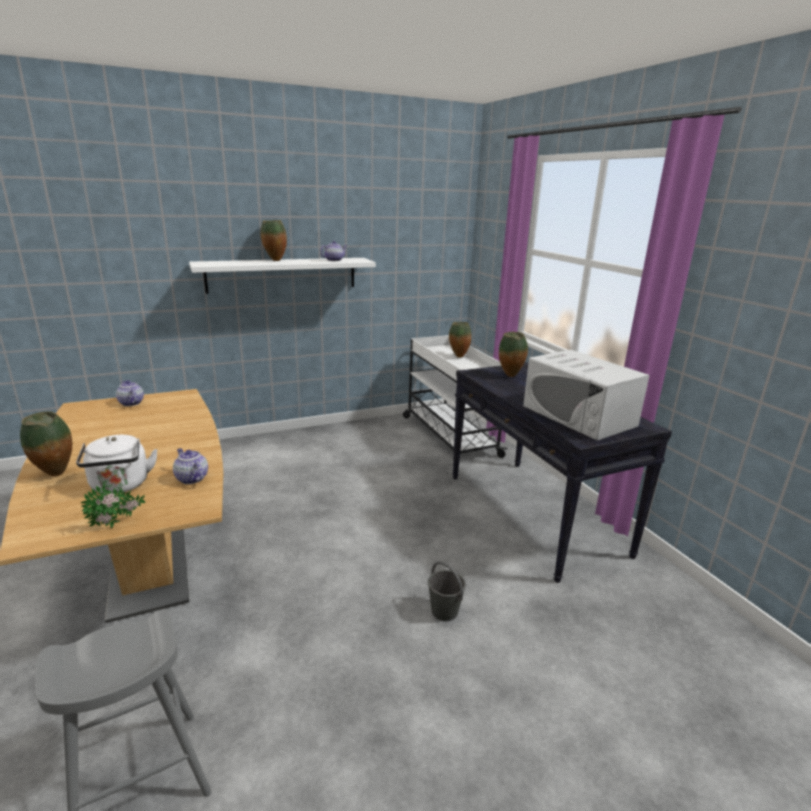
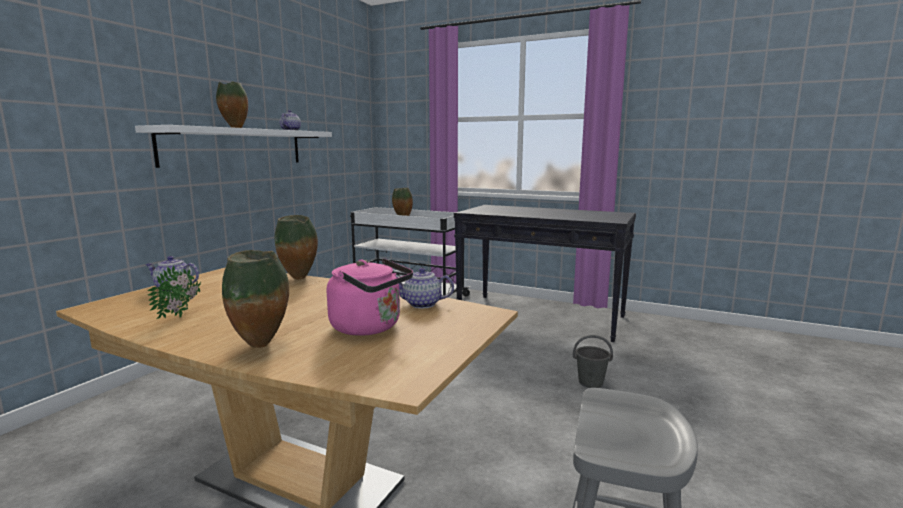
camera: 40 degrees left, 10 degrees down
(118, 524) = (453, 342): potted plant -> potted plant (182, 315)
(120, 486) = (370, 327): white kettle -> pink kettle
(510, 376) = (495, 210): vase -> vase (299, 279)
(578, 416) = (583, 215): white microwave -> none

